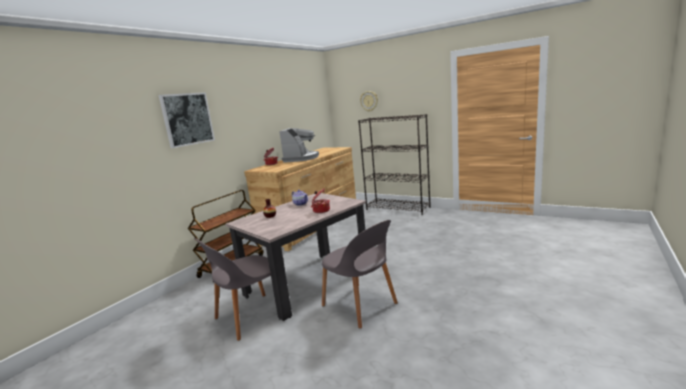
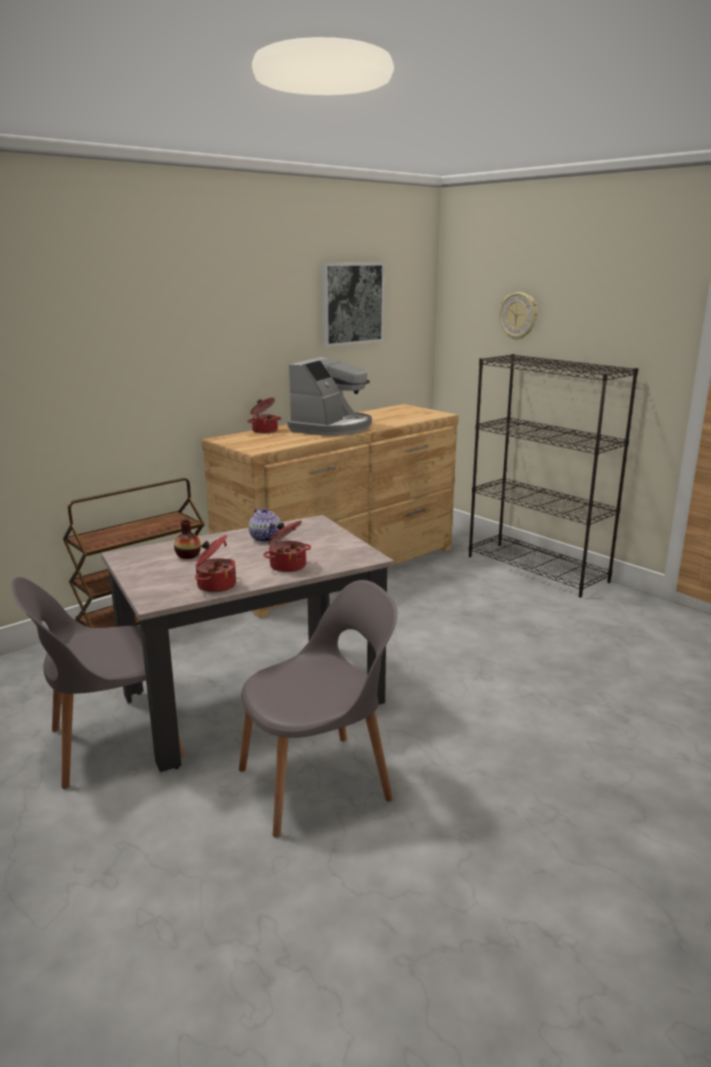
camera: 15 degrees right, 5 degrees up
(187, 119) = (87, 324): picture -> picture (352, 303)
(295, 223) = (215, 585): none -> cooking pot
(360, 305) = (318, 782): grey chair -> grey chair turned 90 degrees counterclockwise

